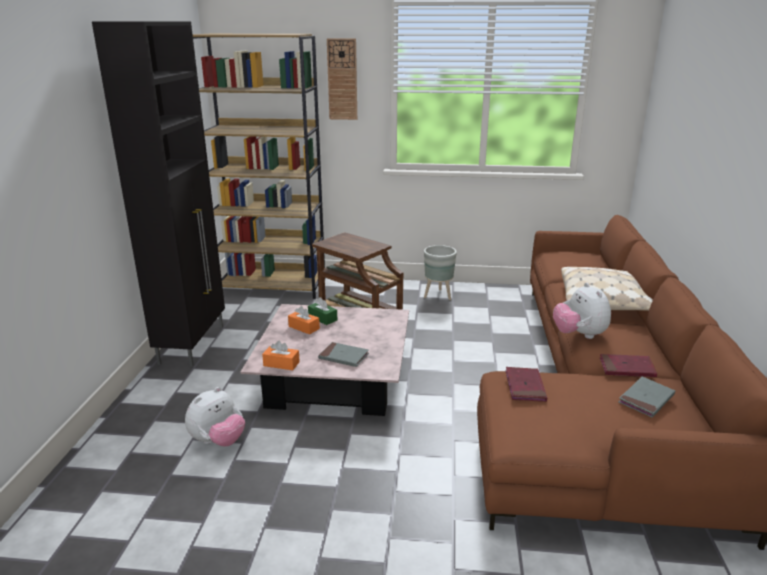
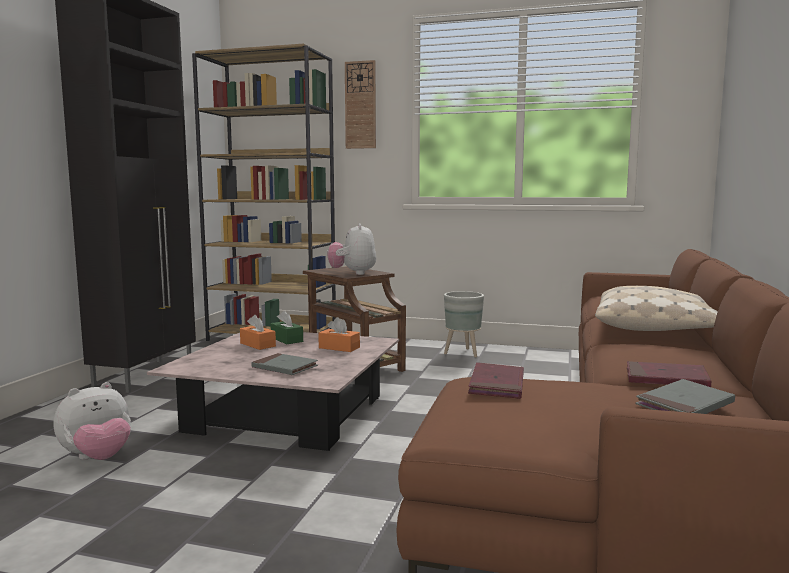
camera: 10 degrees right, 15 degrees down
(281, 364) = (202, 369): orange tissue box -> orange tissue box (339, 348)
(579, 335) = (606, 350): plush toy -> plush toy (353, 273)

